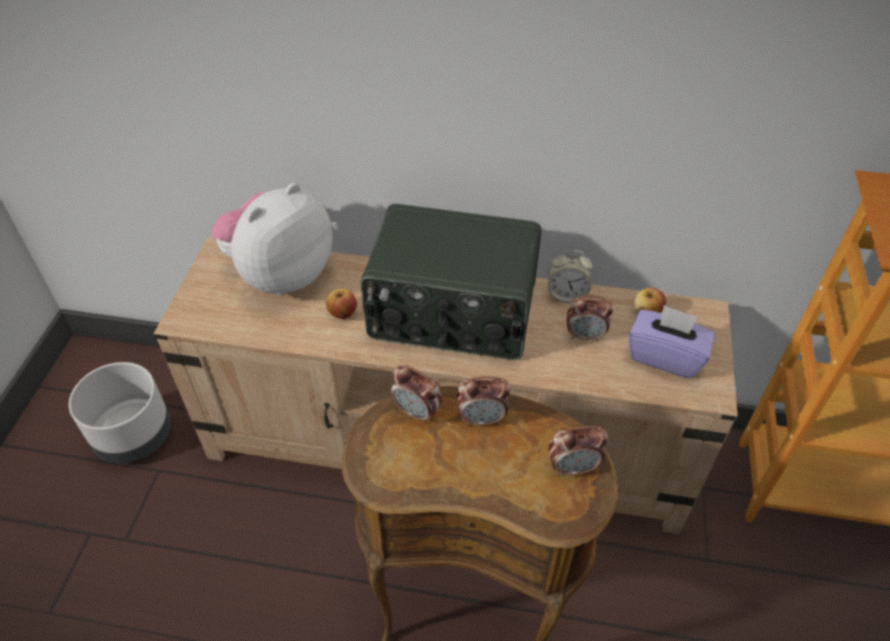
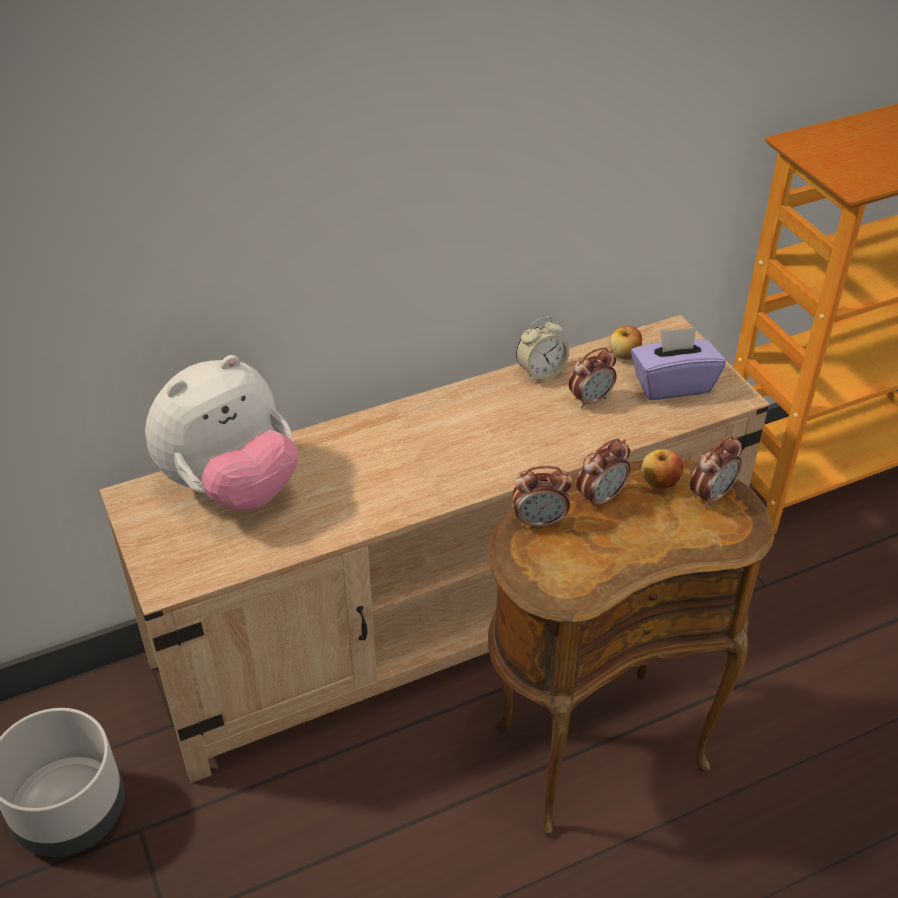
camera: 35 degrees left, 5 degrees down
(280, 274) = (231, 487): plush toy -> plush toy turned 135 degrees counterclockwise
(342, 313) = (339, 491): apple -> apple (659, 482)
(452, 313) = (450, 438): radio -> none

